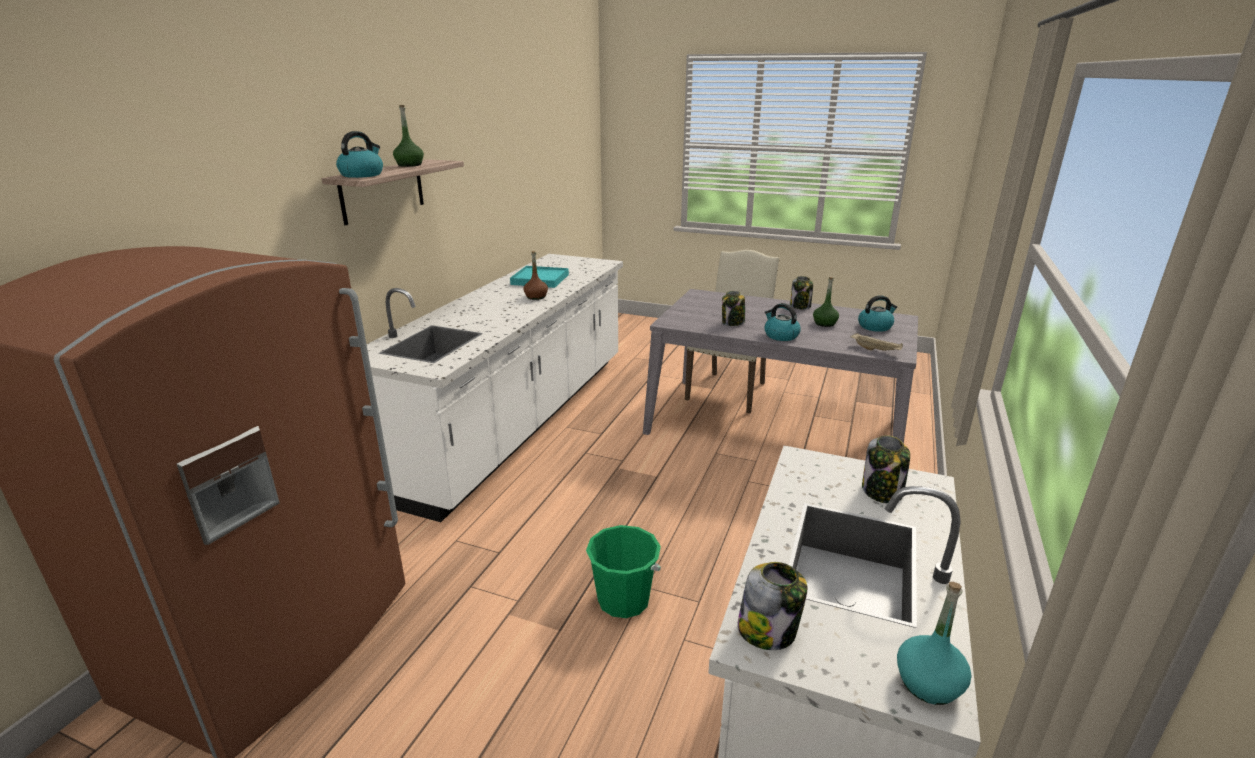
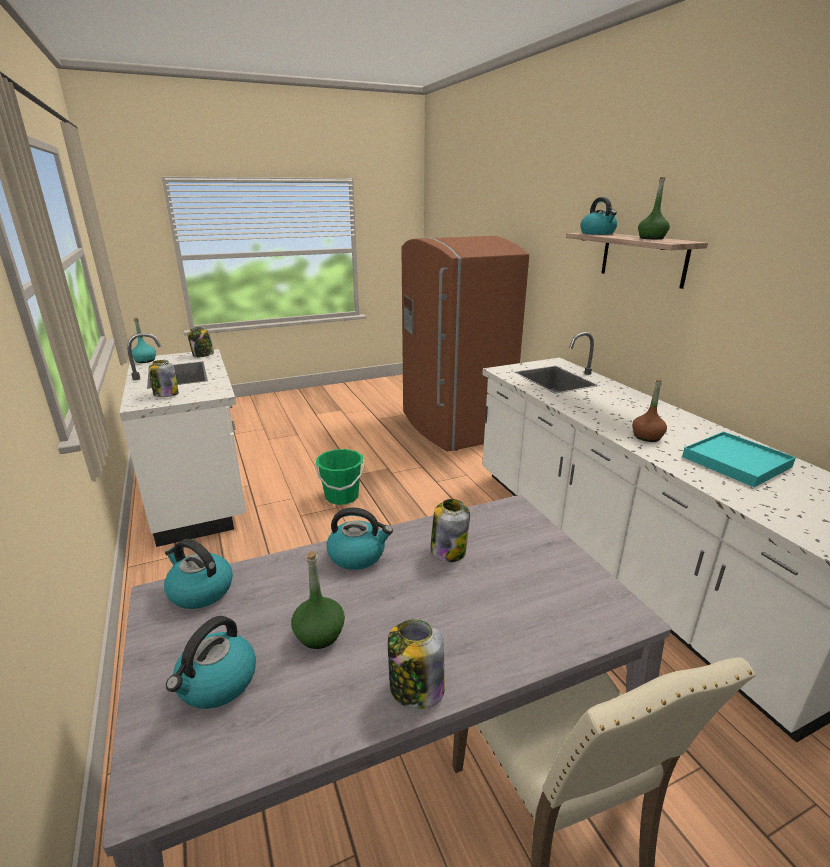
camera: 135 degrees right, 0 degrees up
(876, 350) = (200, 591): beige tray -> kettle

